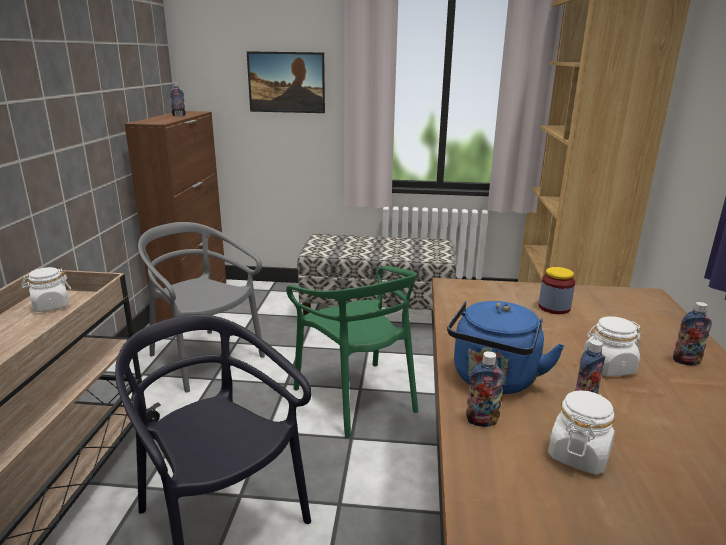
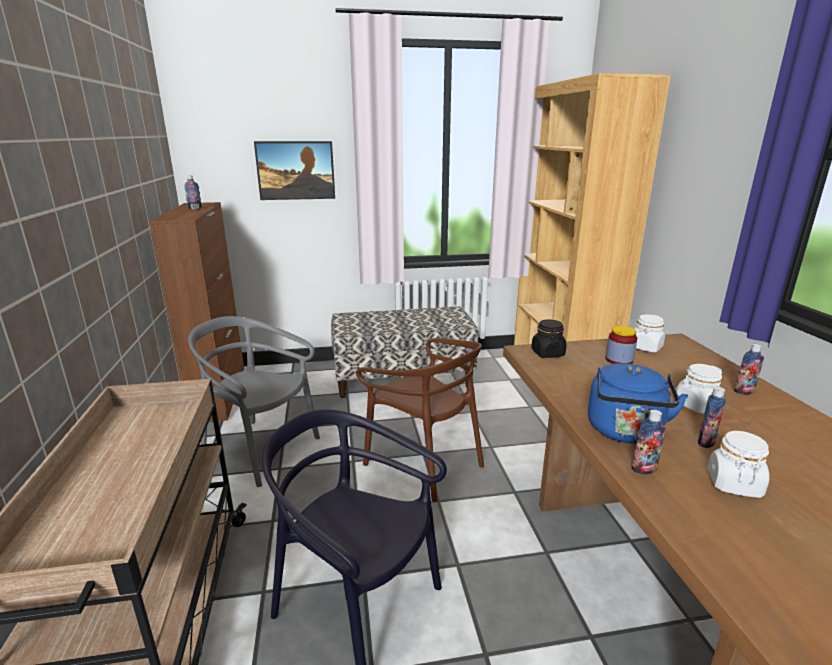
camera: 15 degrees left, 0 degrees up
(50, 306) = (140, 424): white jar -> white jar (645, 347)
(357, 397) = (424, 462): green chair -> brown chair
(475, 290) = (547, 353): none -> black jar

